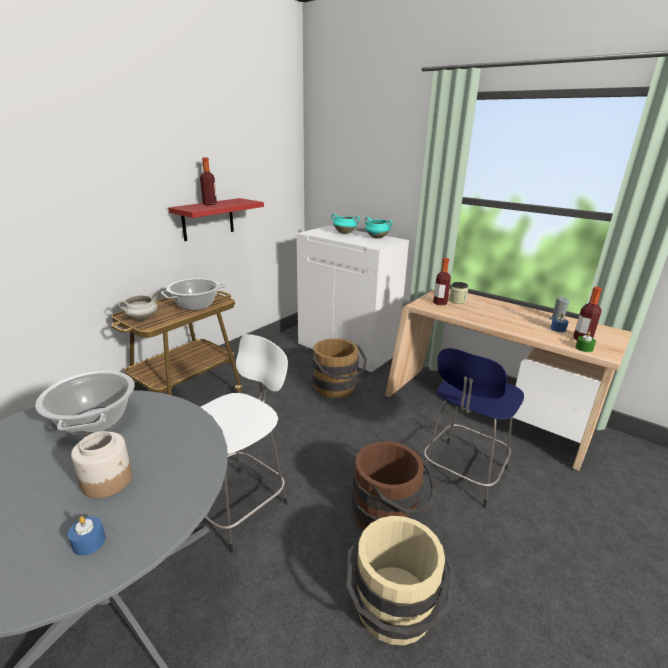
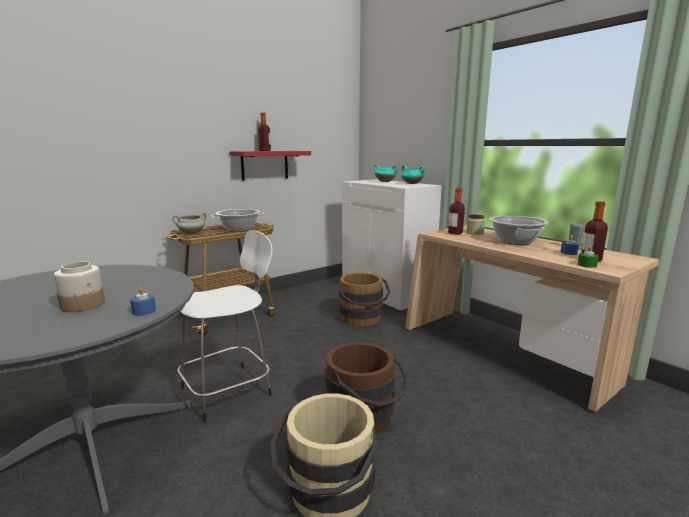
camera: 15 degrees right, 10 degrees down
(89, 542) = (39, 331): blue candle -> blue candle (144, 311)
(94, 421) = (105, 277): cooking pot -> cooking pot (515, 241)
(463, 474) = (457, 397): blue stool -> none

